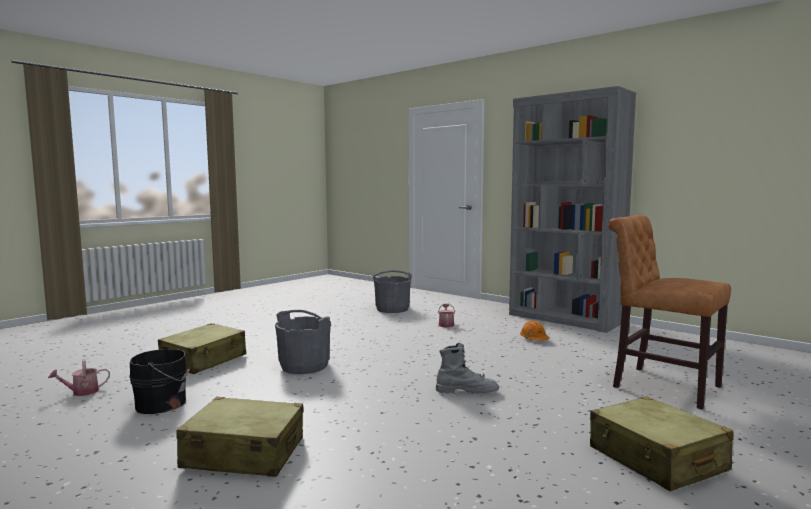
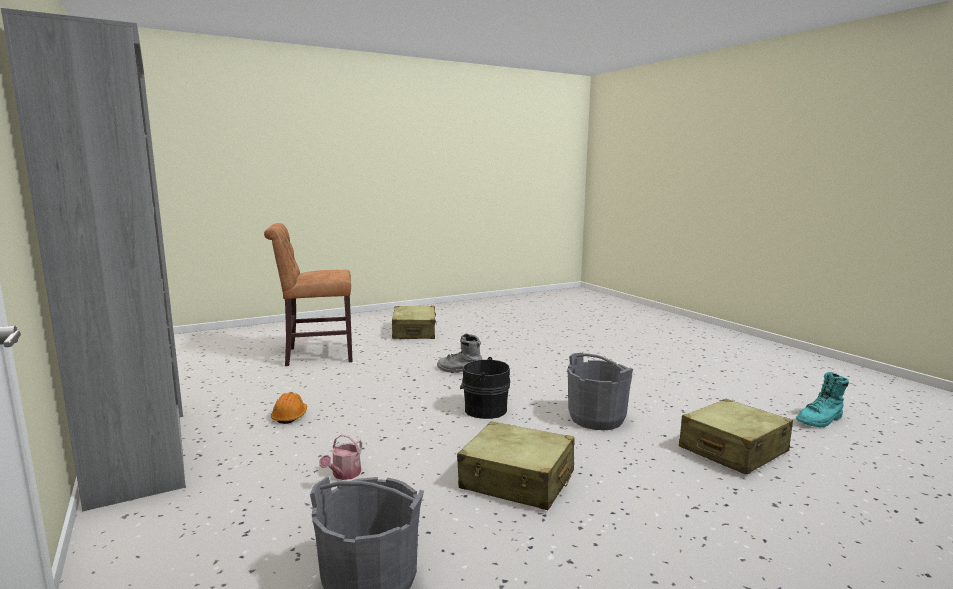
camera: 160 degrees left, 5 degrees up
(81, 392) = (820, 421): watering can -> turquoise boot
(163, 404) = (715, 396): black bucket -> black bucket (483, 409)
(244, 453) = (626, 358): beige suitcase -> beige suitcase (517, 480)
(660, 385) = (315, 355): brown chair -> brown chair turned 105 degrees clockwise

